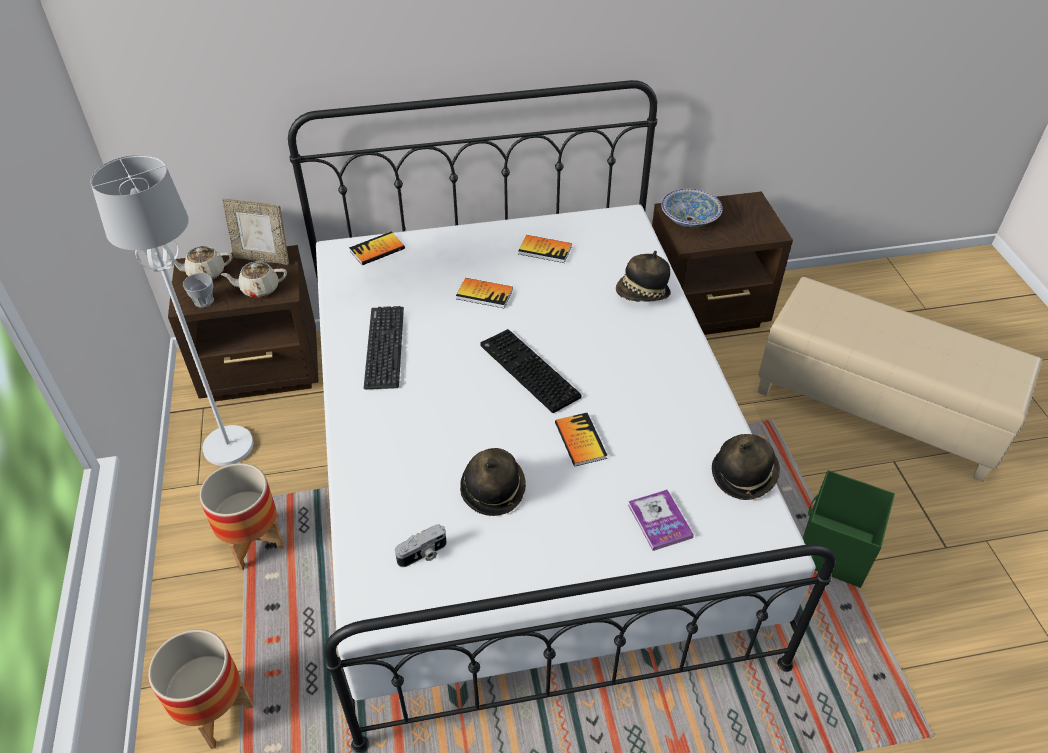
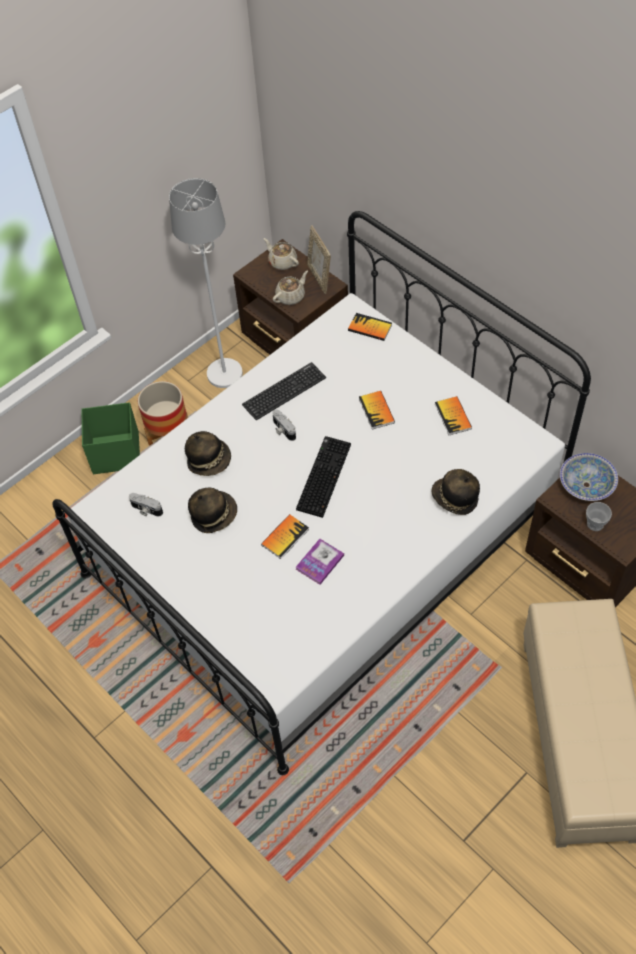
camera: 60 degrees right, 10 degrees up
(204, 301) = (258, 279): cup -> cup (595, 524)
(215, 712) = (62, 496): planter -> none
(259, 289) = (291, 296): beige teapot -> beige teapot turned 90 degrees clockwise
(434, 373) = (283, 430): none -> camera
(659, 521) = (251, 612): book -> book (319, 562)
(743, 475) = (323, 641): hat -> hat (209, 460)
(833, 550) = (402, 762): green storage box -> green storage box (115, 453)

